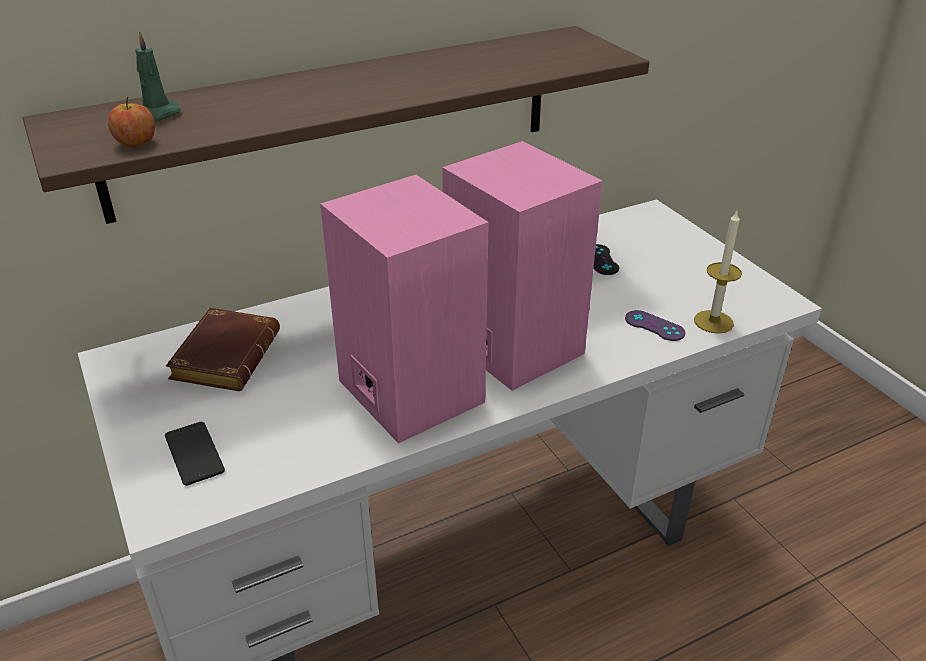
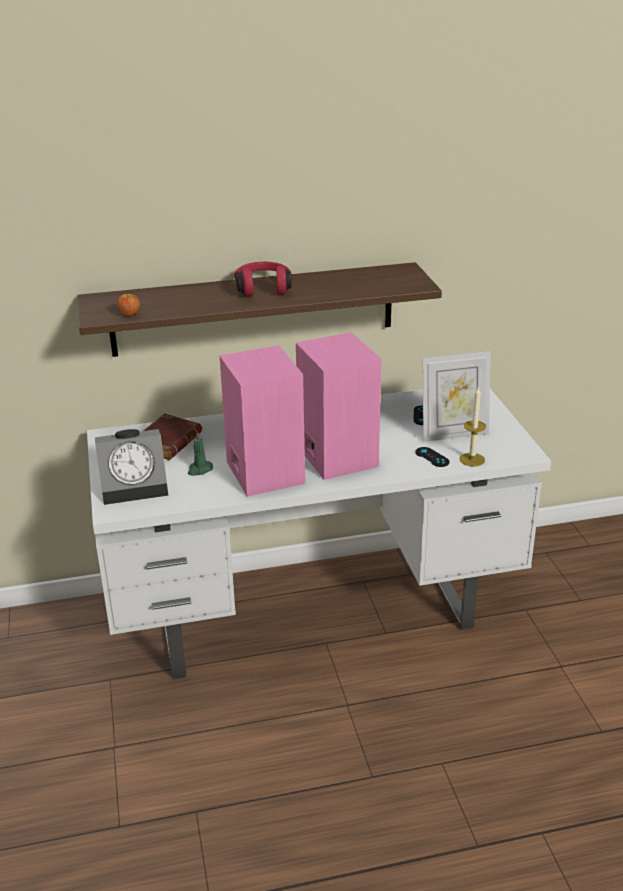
camera: 15 degrees right, 5 degrees down
(155, 115) = (144, 300): green candle -> green candle (199, 470)
(194, 453) = (136, 486): phone -> alarm clock
(363, 79) = (263, 288): none -> red headphones
(654, 326) = (432, 457): purple game controller -> black game controller
(663, 283) = (453, 434): none -> picture frame

